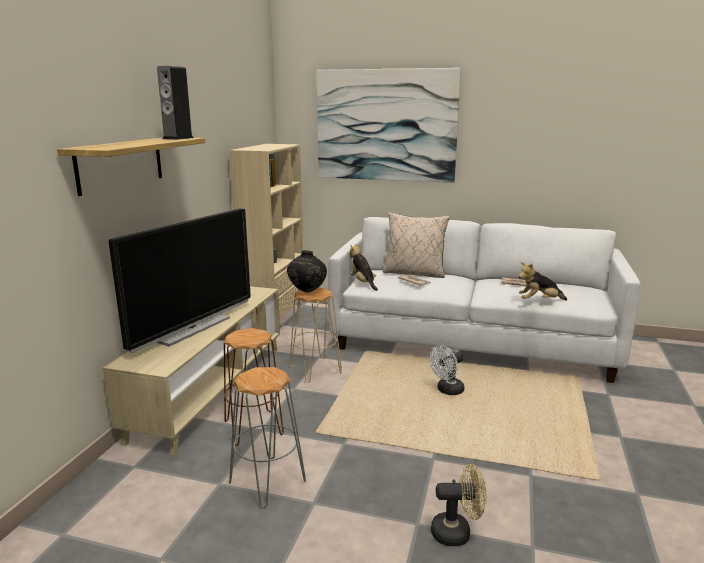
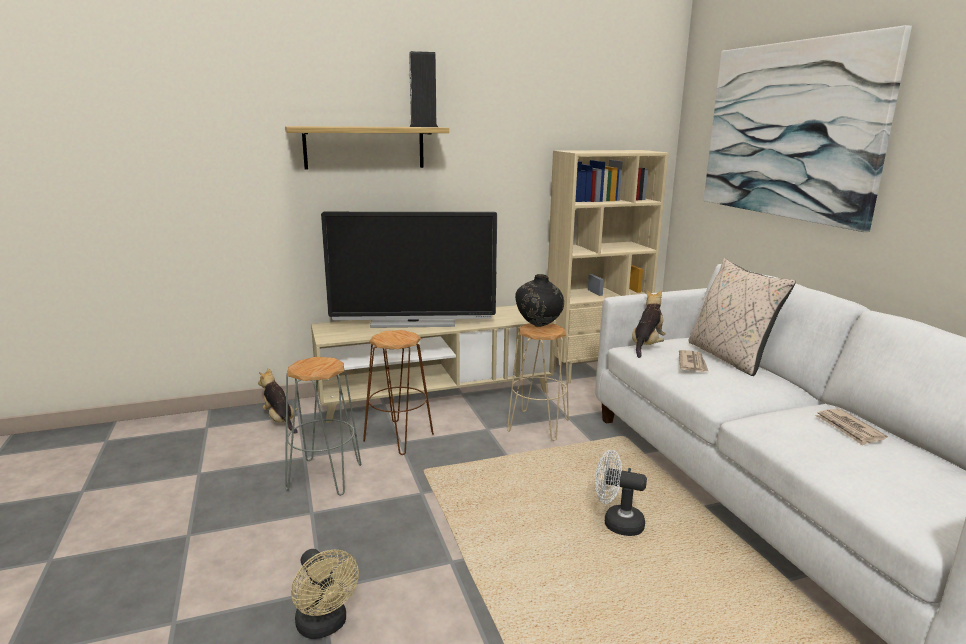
camera: 55 degrees right, 0 degrees up
(539, 301) = (816, 462): plush toy -> plush toy (280, 421)

